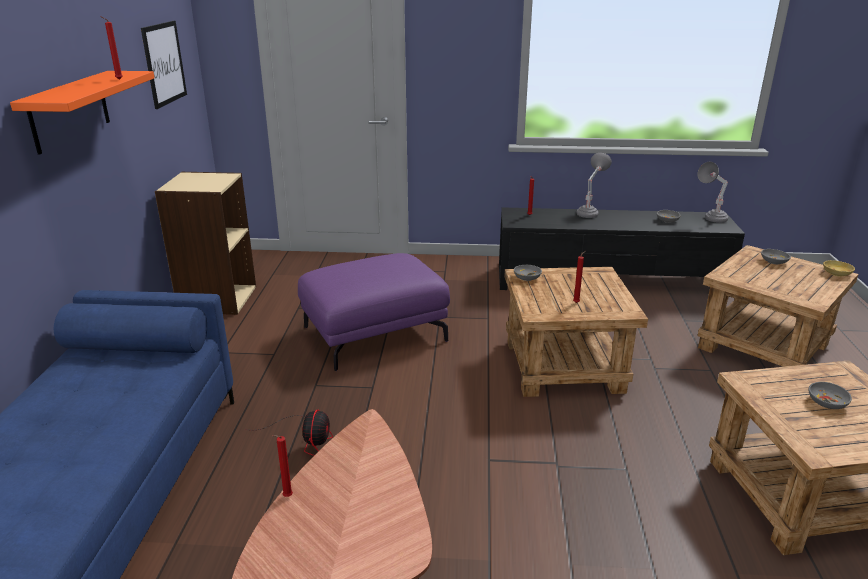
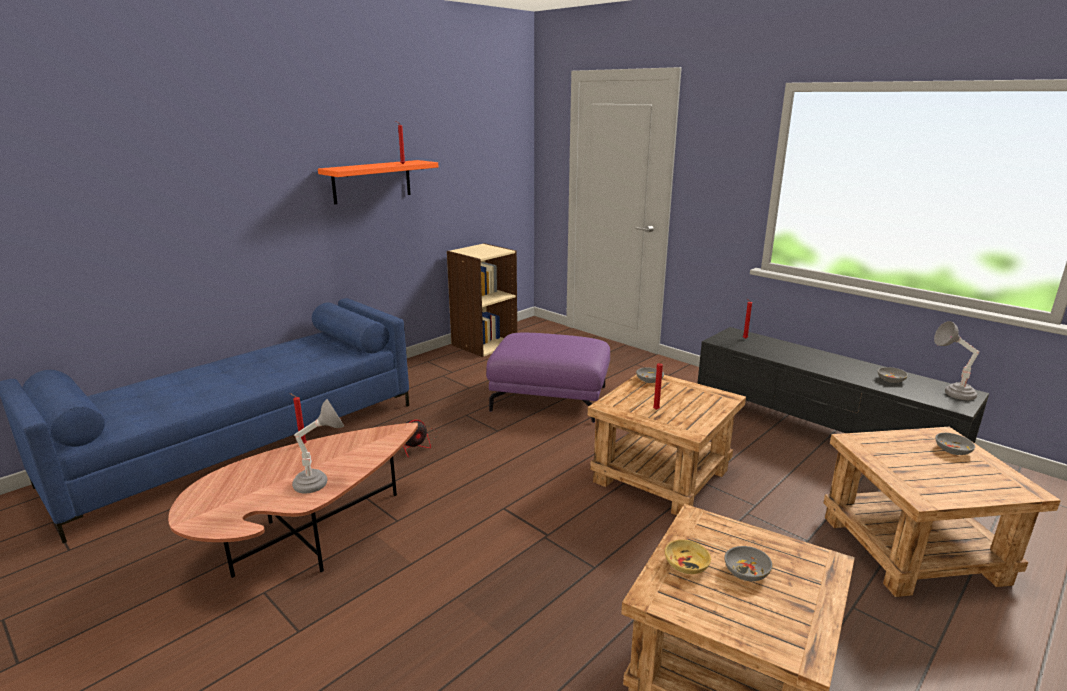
camera: 40 degrees right, 5 degrees down
(164, 63) = (485, 162): picture -> none
(590, 212) = (812, 352): grey table lamp -> grey table lamp (321, 483)
(836, 273) = (1024, 488): beige bowl -> beige bowl (686, 564)

